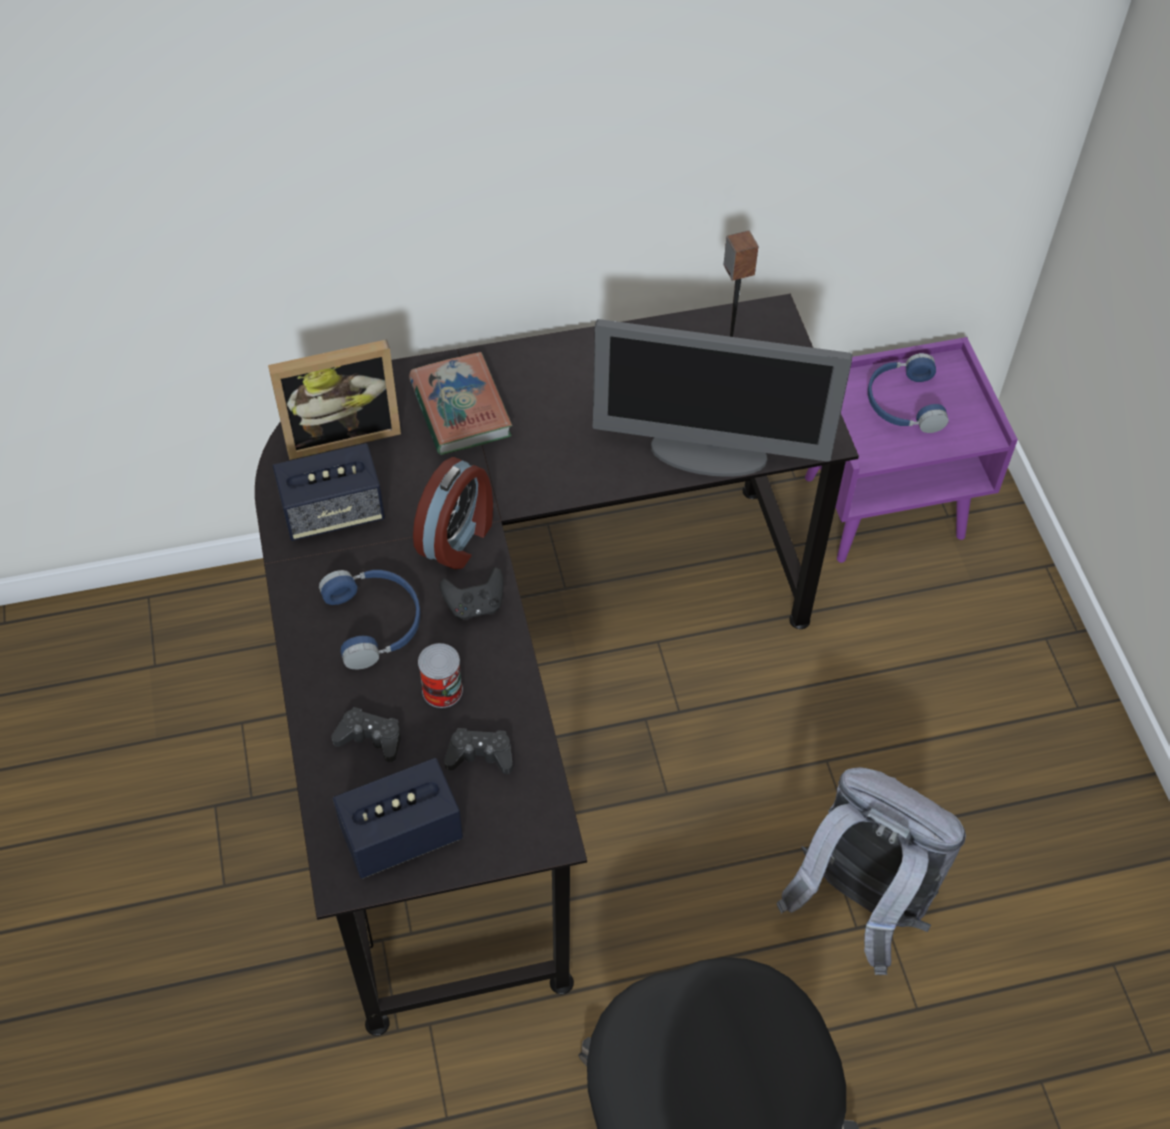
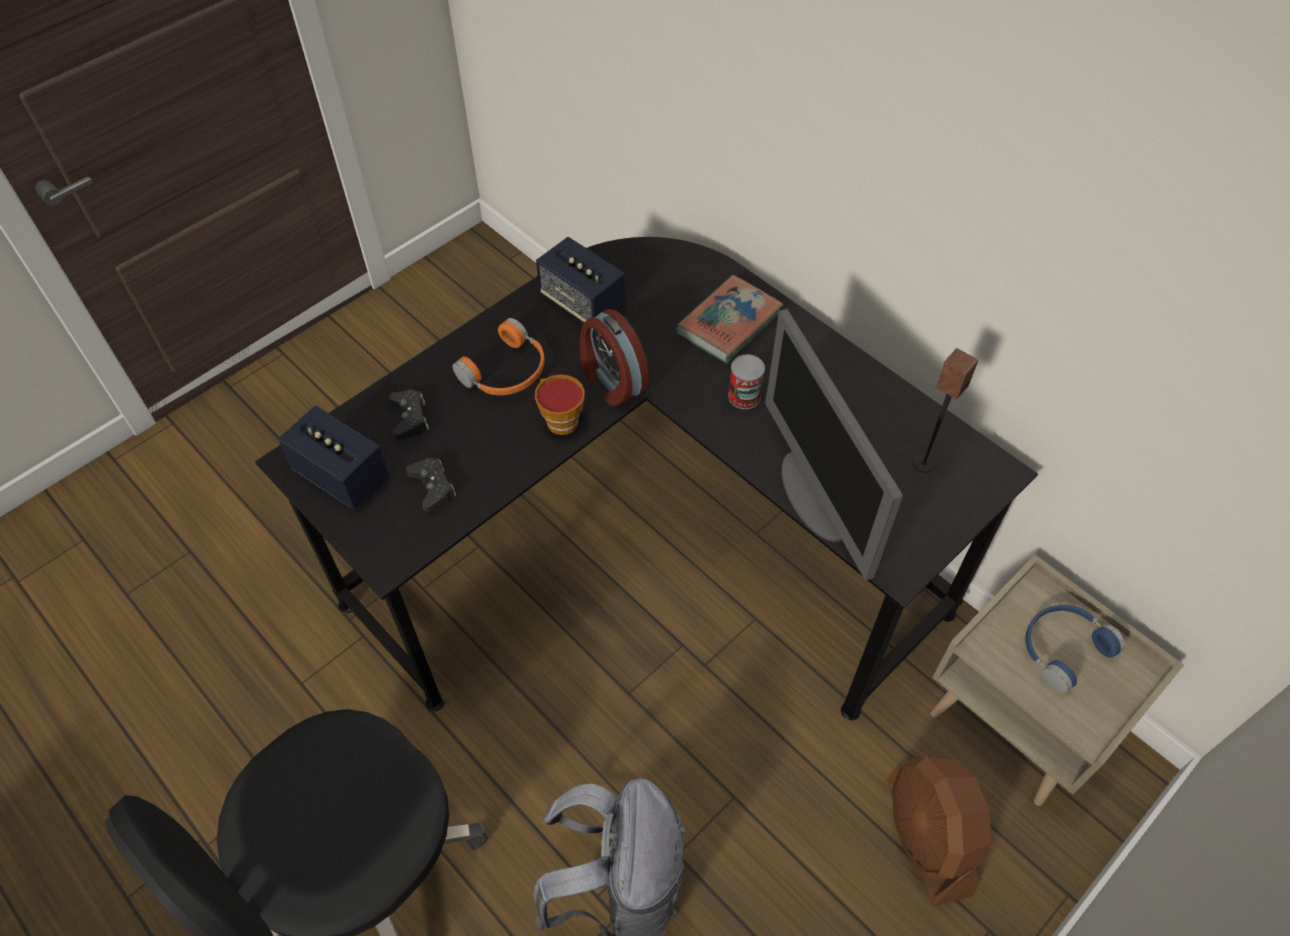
camera: 60 degrees right, 0 degrees up
(341, 432) = (654, 271): picture frame -> none
(376, 622) = (507, 372): blue headphones -> orange headphones
(442, 690) = (474, 438): can -> can (744, 396)
(458, 538) = (611, 381): alarm clock -> alarm clock turned 60 degrees clockwise
(475, 605) = (559, 420): black game controller -> cup
(884, 505) = (1017, 722): purple nightstand -> beige nightstand
(946, 633) = (927, 837): none -> brown fan

